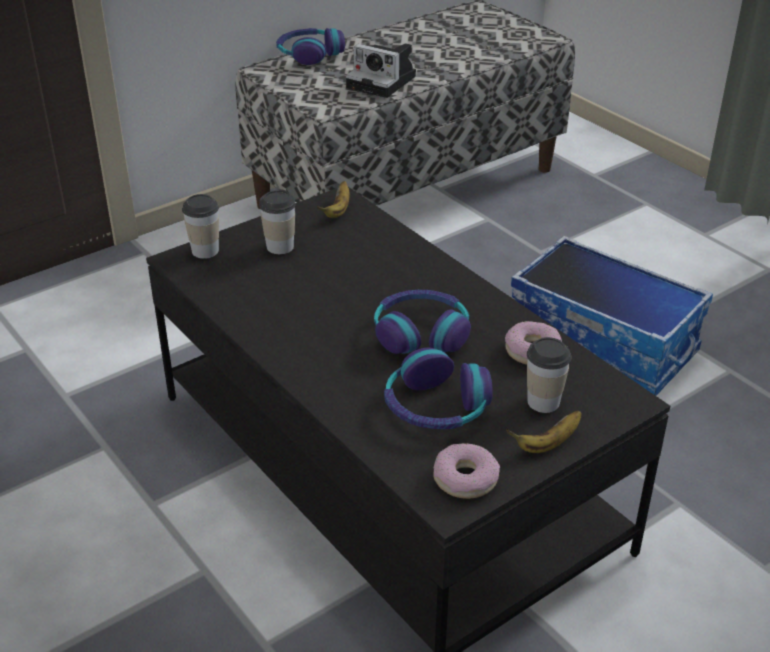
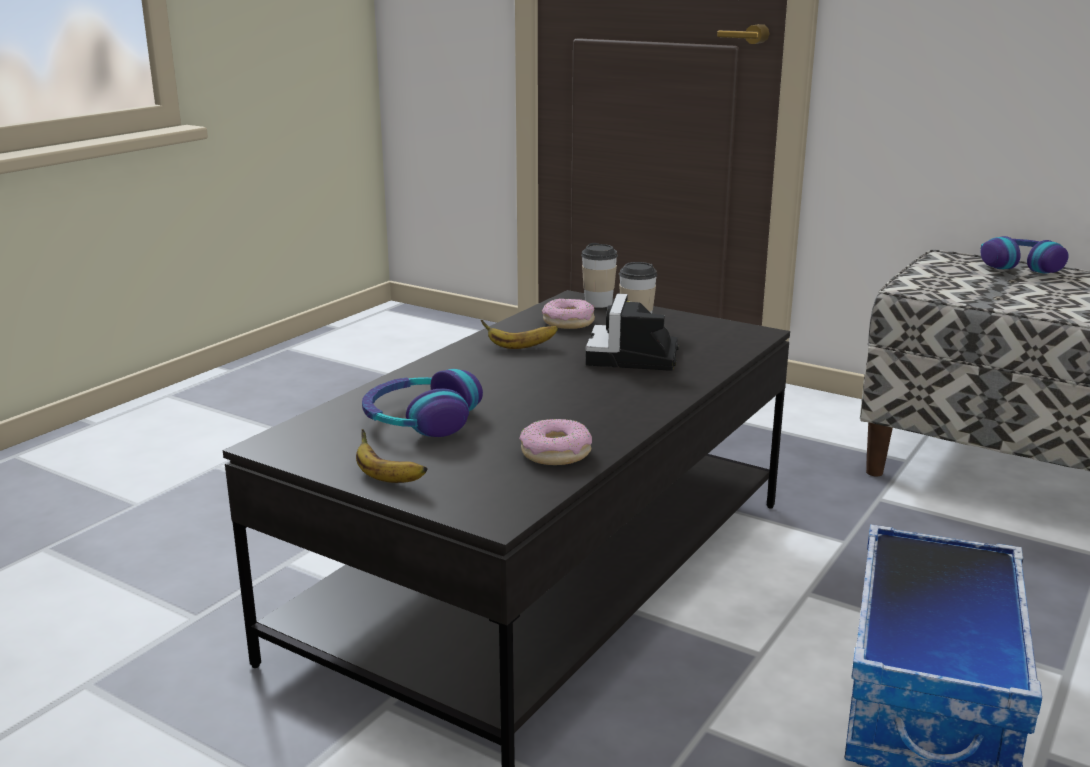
camera: 70 degrees right, 15 degrees down
(338, 211) = (732, 335): banana -> banana (520, 347)
(384, 82) = (1022, 299): camera -> camera (633, 357)
(421, 333) = (543, 398): headphones -> none
(465, 478) = (312, 447): donut -> donut (568, 322)
(543, 402) = (462, 468): cup -> none

